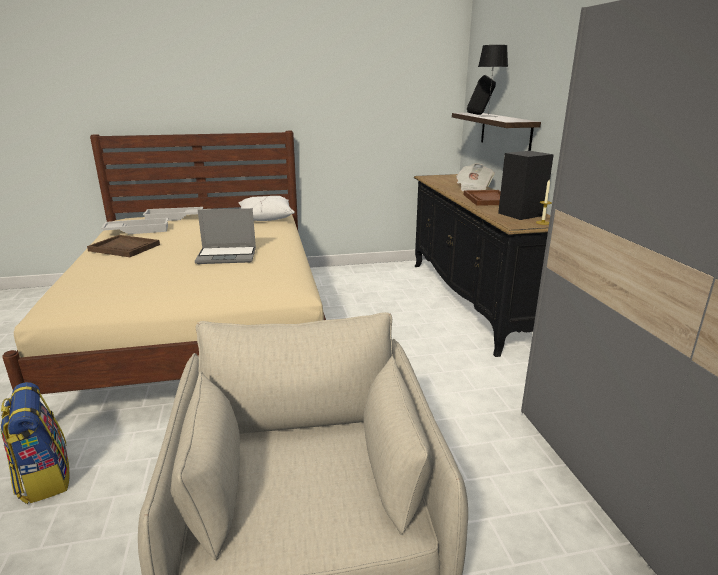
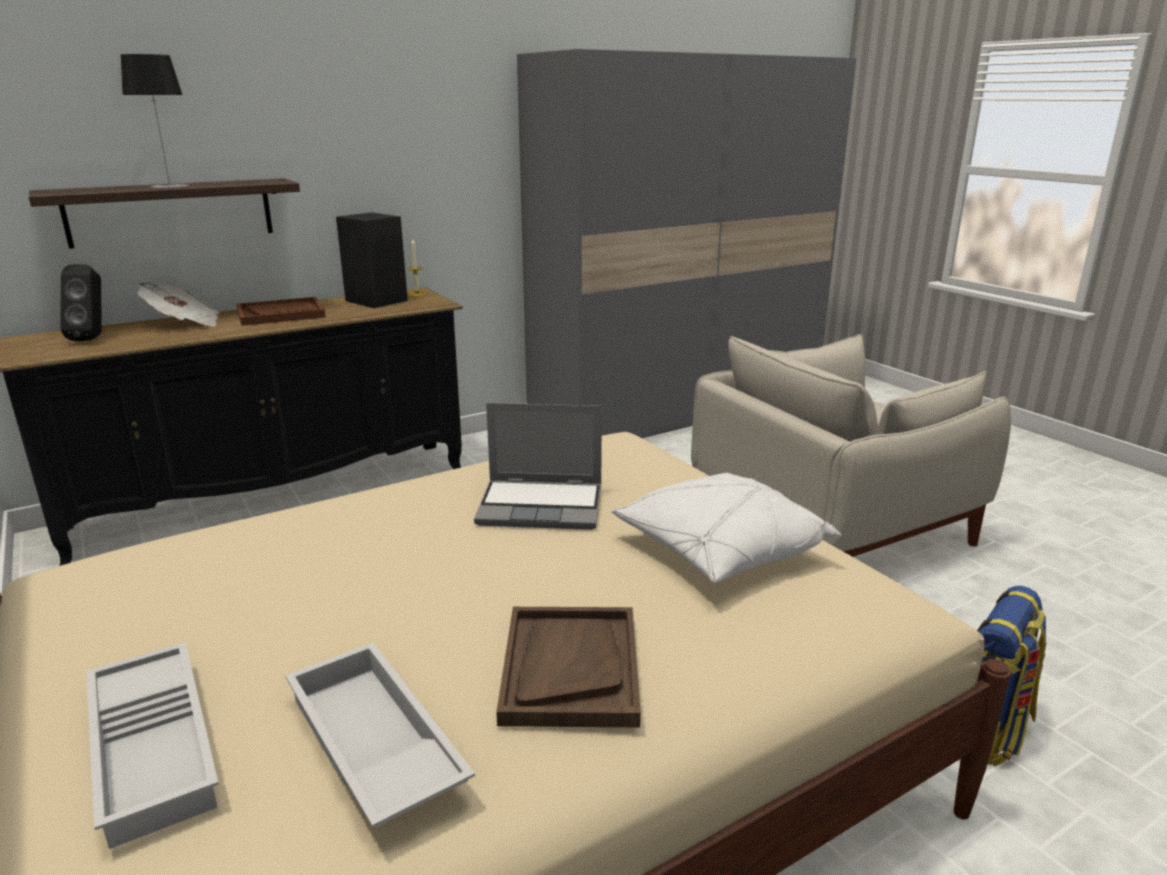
camera: 110 degrees left, 0 degrees up
(228, 256) = (542, 506): laptop -> laptop turned 120 degrees clockwise
(265, 217) = (177, 557): white pillow -> white pillow (720, 551)
(479, 114) = (111, 188): black speaker -> black speaker (93, 338)

